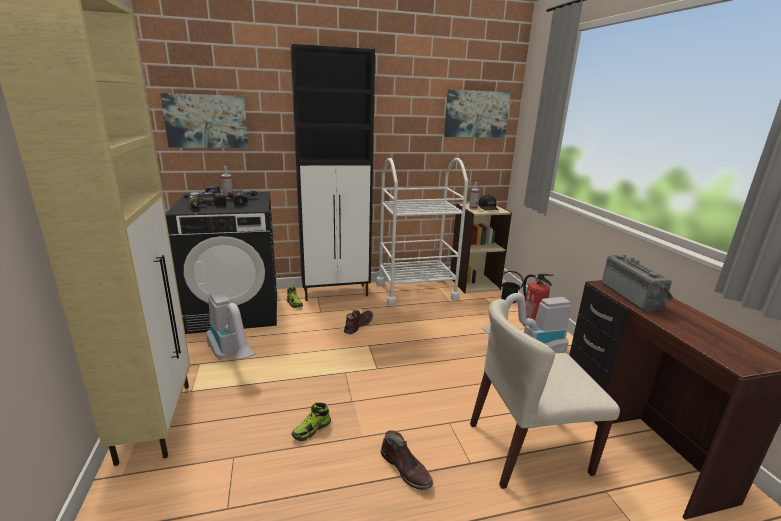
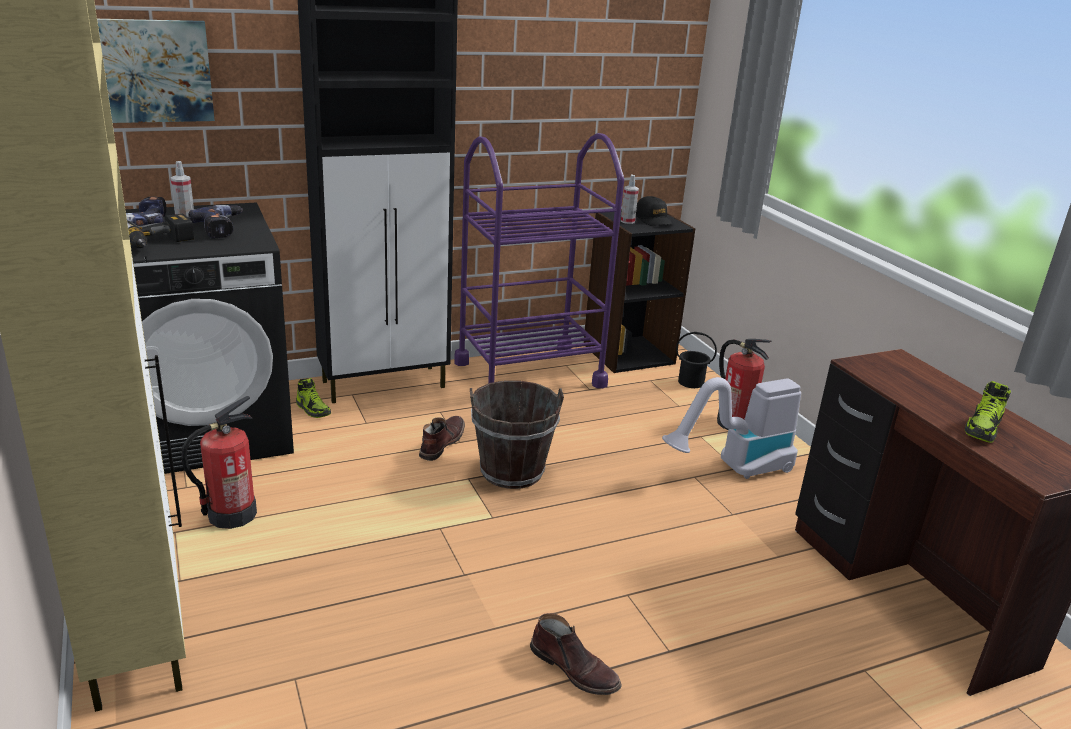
camera: 10 degrees left, 5 degrees up
(232, 356) = (231, 514): vacuum cleaner -> fire extinguisher
(312, 430) = (411, 625): shoe -> shoe (983, 429)
(394, 343) = (512, 471): none -> brown bucket
(416, 291) = (529, 374): white cart -> purple cart
(474, 283) = (628, 353): beige bookcase -> black bookcase
(476, 114) = (631, 49): picture -> none
(527, 448) = (750, 622): beige chair -> none
(633, 296) = (902, 382): radio -> none

